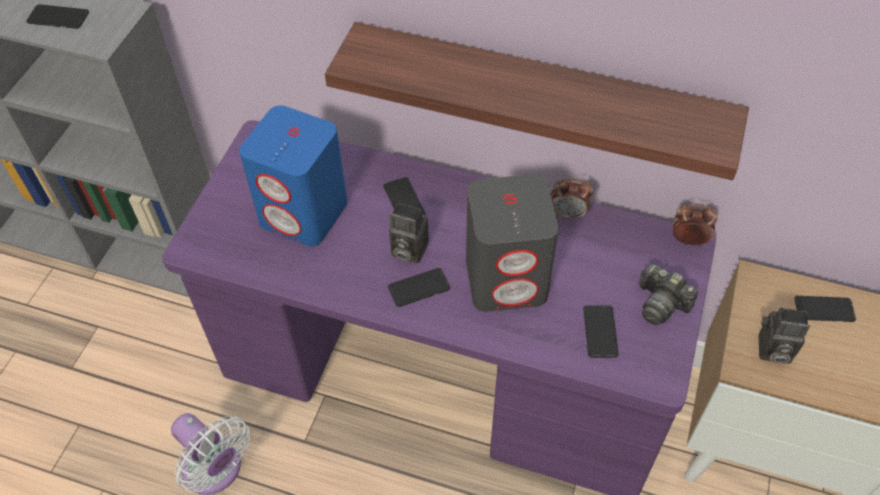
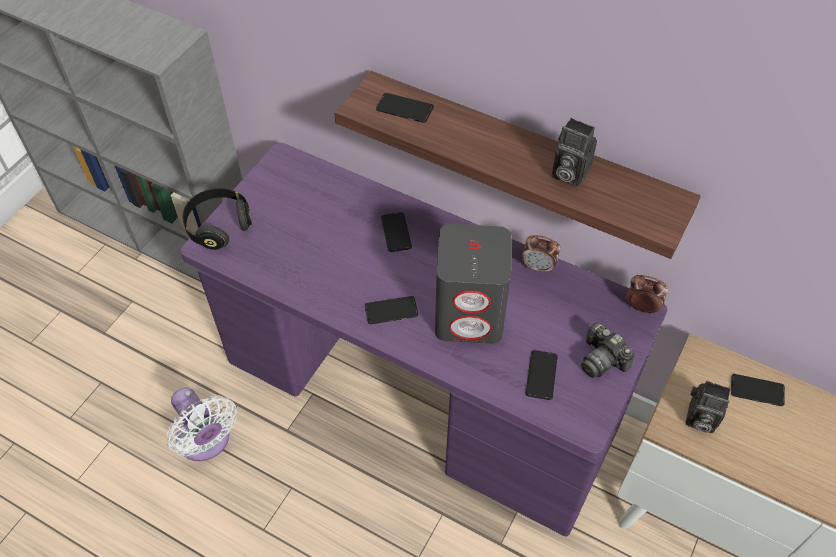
camera: 10 degrees right, 0 degrees up
(58, 17) = (127, 33): phone -> phone (404, 108)
(201, 224) = (218, 226): none -> black headphones
(304, 213) = (308, 230): blue speaker -> none
(407, 250) = (388, 276): camera -> camera (567, 173)

